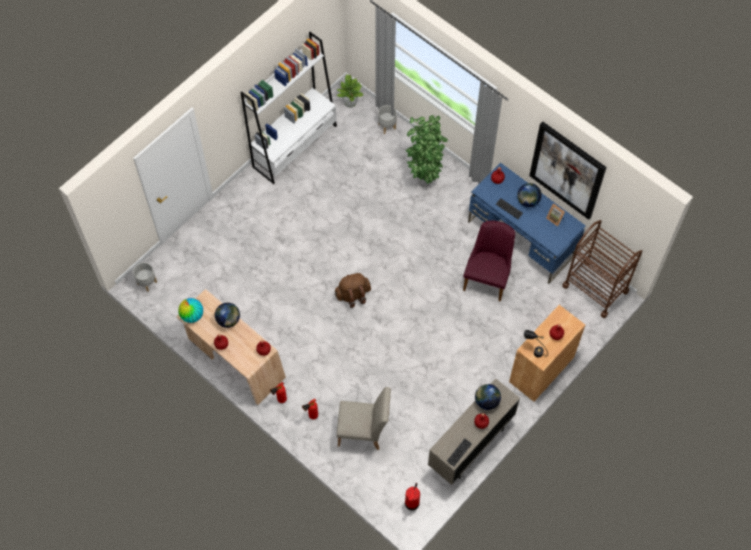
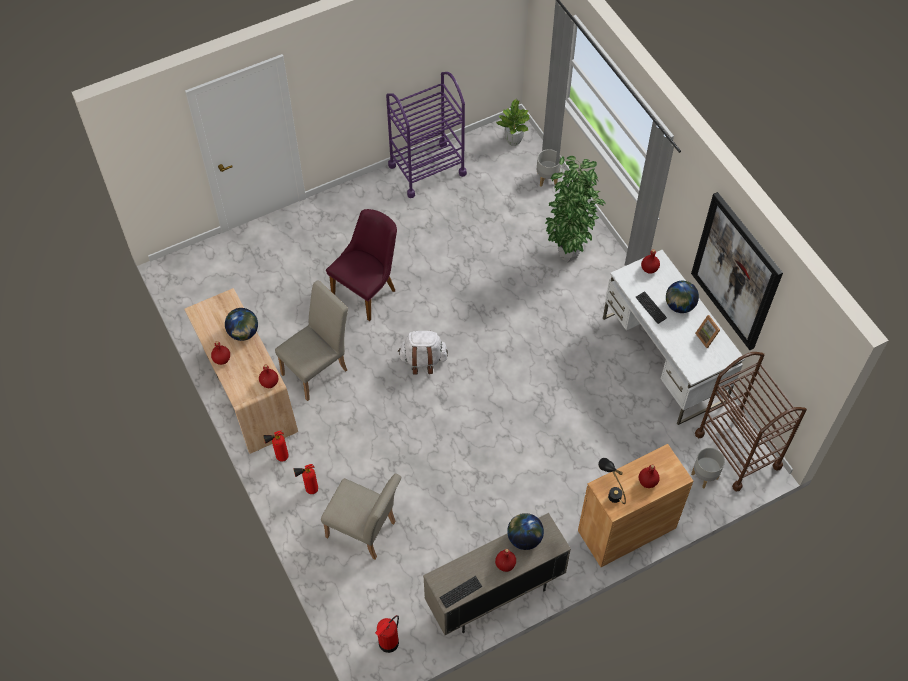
camera: 20 degrees right, 5 degrees down
(147, 283) = (185, 270): grey planter -> grey planter (704, 476)
(192, 315) = (203, 314): globe -> none
(280, 326) = (318, 369): none -> beige chair
(295, 146) = (427, 169): white bookcase -> purple cart
(353, 295) = (423, 360): brown backpack -> white backpack
(488, 277) = (601, 392): purple chair -> purple chair (368, 289)
(522, 238) = (664, 359): blue desk -> white desk

